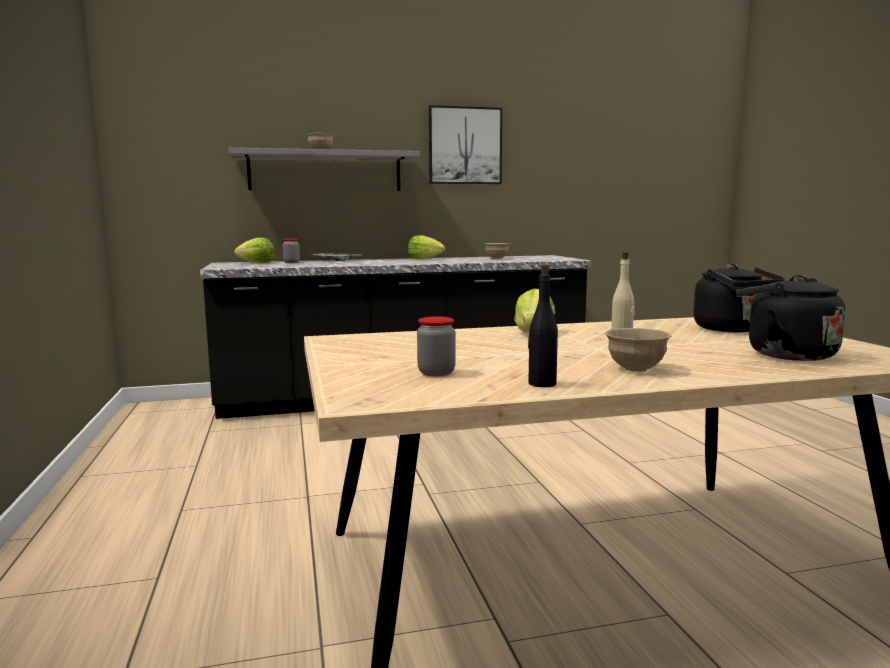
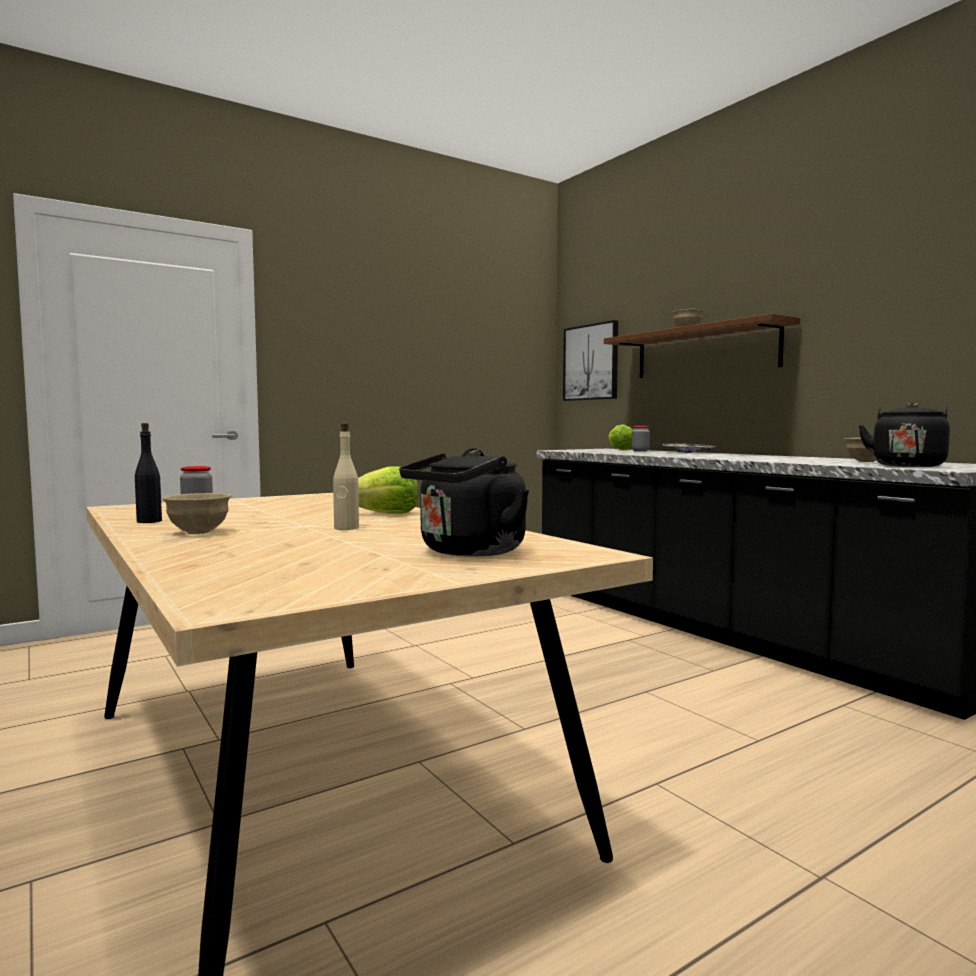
camera: 70 degrees right, 5 degrees down
(325, 171) = (704, 351): grey shelf -> brown shelf
(424, 258) = (783, 456): lettuce -> none
(465, 146) = (876, 293): picture -> picture (591, 362)
(785, 354) = (272, 562): black kettle -> black kettle (907, 465)

